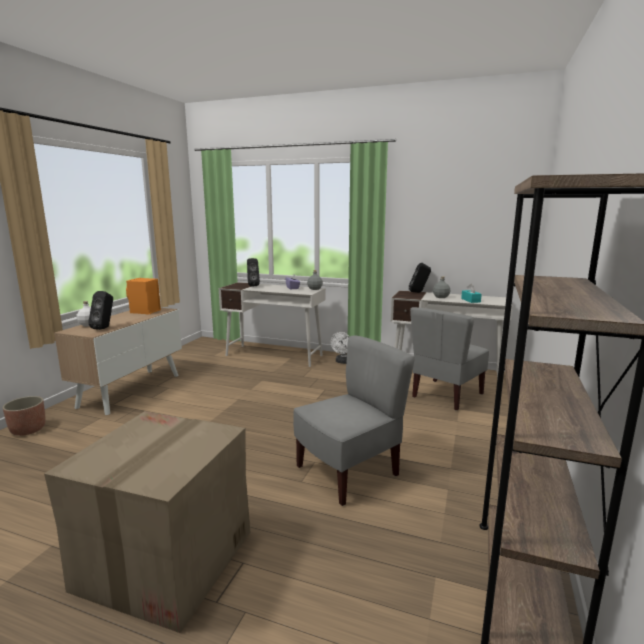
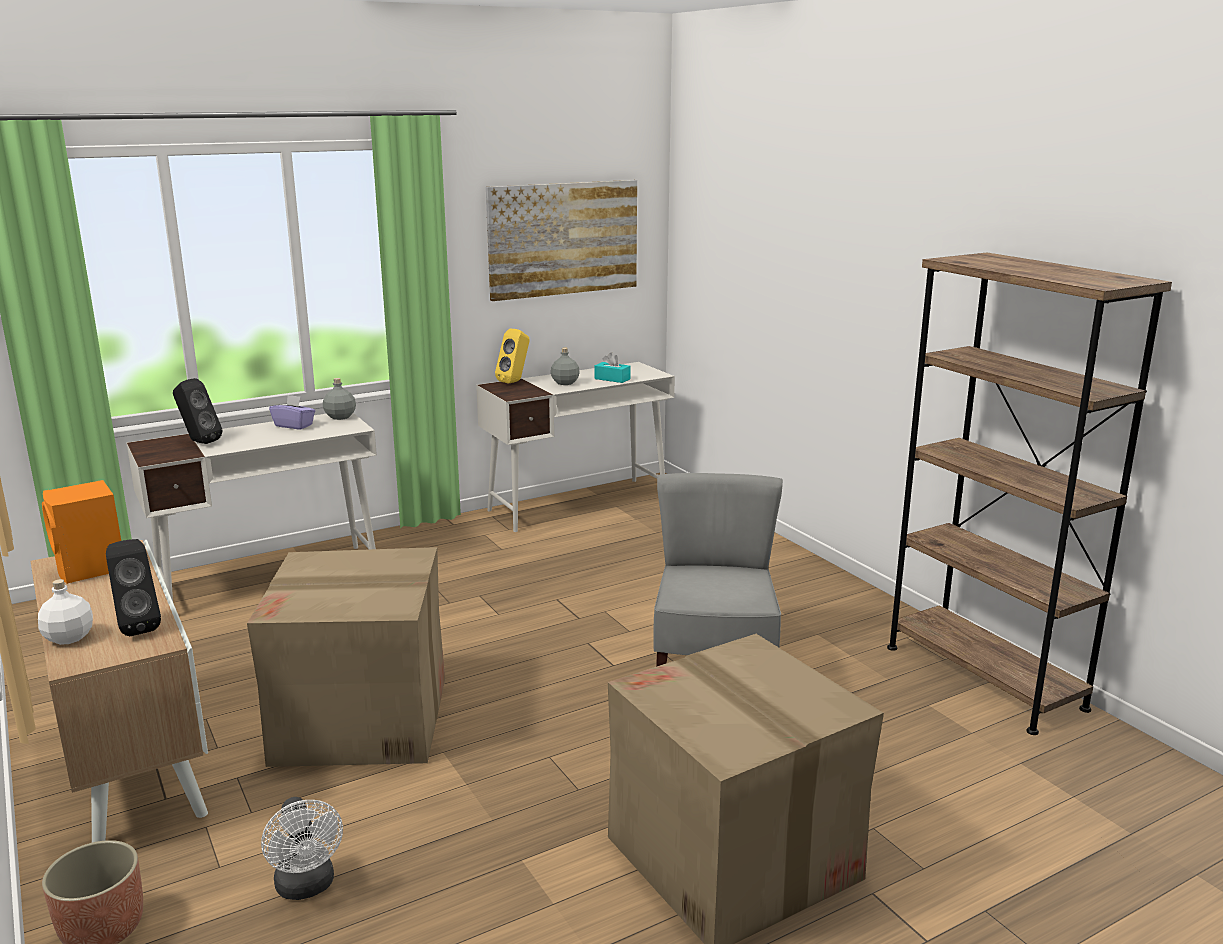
camera: 50 degrees left, 5 degrees up
(197, 411) = (363, 720): none -> cardboard box
(343, 362) = (414, 544): white fan -> white fan (307, 887)
(419, 292) = (515, 381): black speaker -> yellow speaker
(446, 395) = (637, 536): grey chair -> none
(463, 215) = (563, 239): none -> picture

